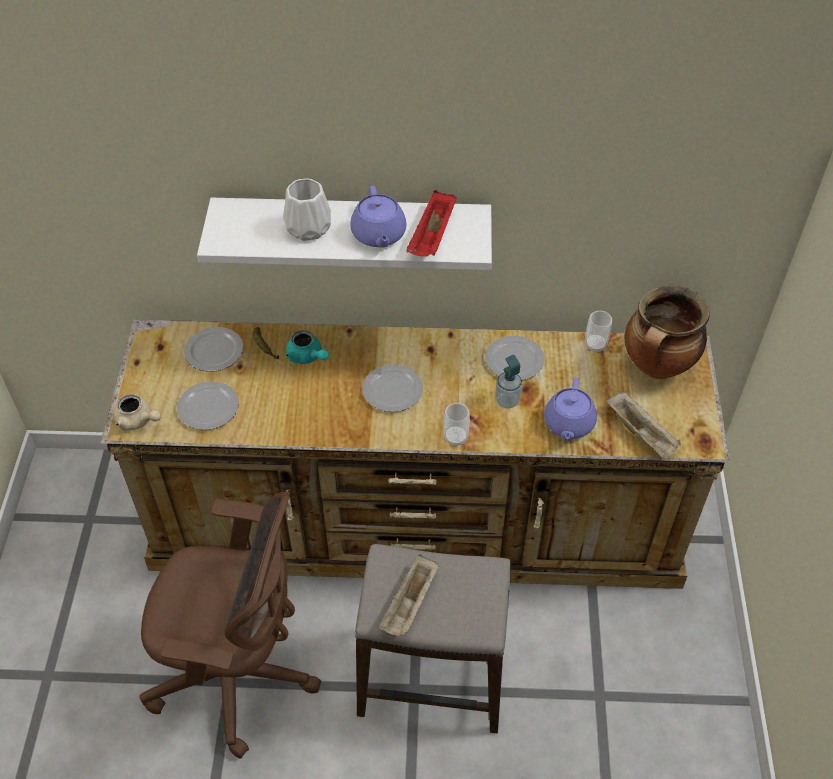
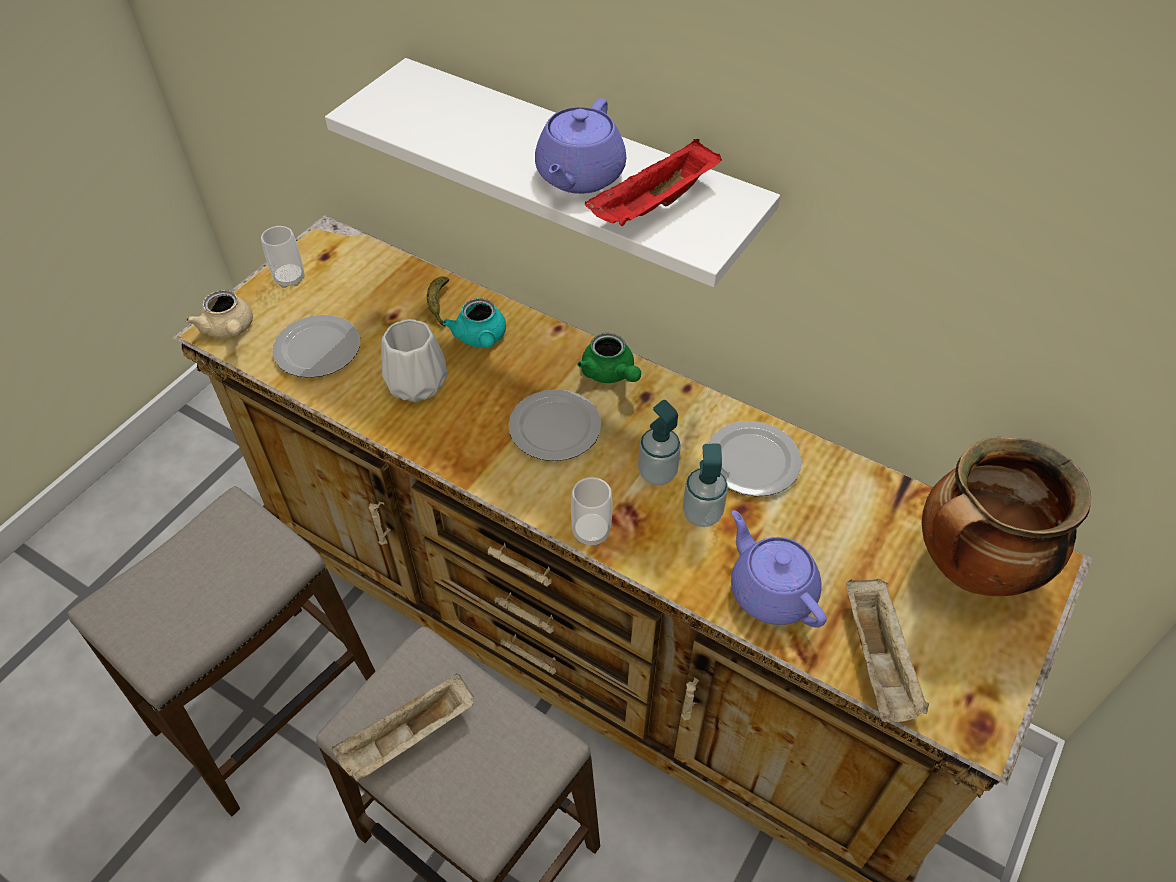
camera: 30 degrees right, 0 degrees up
(213, 352) = (377, 286): plate -> none
(239, 675) = (268, 705): brown office chair -> stool
(308, 227) = (492, 133): white vase -> white vase (417, 382)
(401, 345) = (610, 374): none -> green teapot
(468, 389) = (657, 473): none -> soap dispenser
(568, 424) = (771, 591): purple teapot -> purple teapot turned 105 degrees clockwise
(595, 345) = (890, 493): cup -> cup (290, 279)

